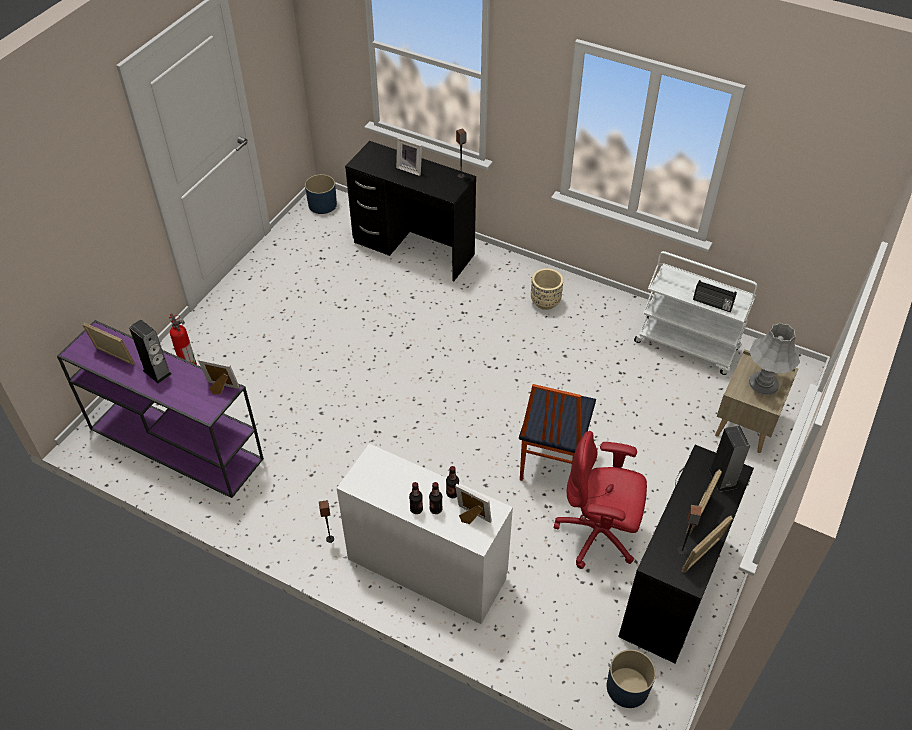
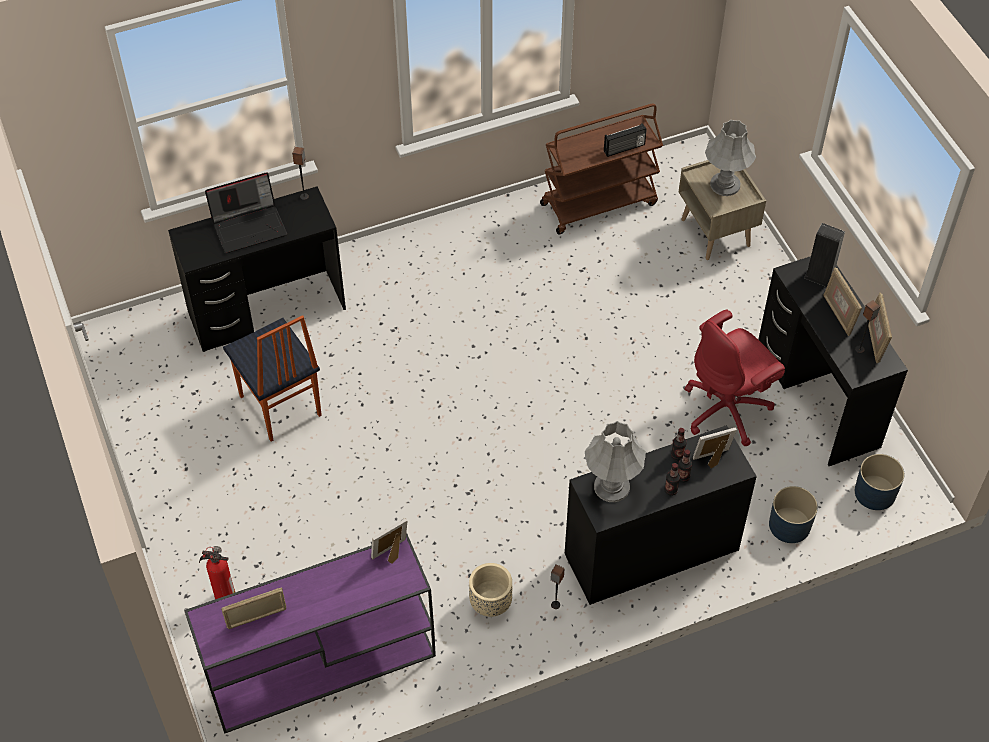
camera: 50 degrees left, 5 degrees up
(157, 372) = (316, 594): speaker -> none
(322, 205) = (114, 342): blue planter -> blue planter (789, 525)
(386, 471) = (611, 486): none -> grey table lamp
(410, 168) = (249, 226): picture frame -> laptop
(426, 568) = (651, 552): white desk -> black desk
(545, 302) = (446, 261): beige planter -> beige planter (490, 603)
(550, 463) = (627, 389): chair -> chair (279, 407)
(687, 345) = (599, 203): white cart -> brown cart

